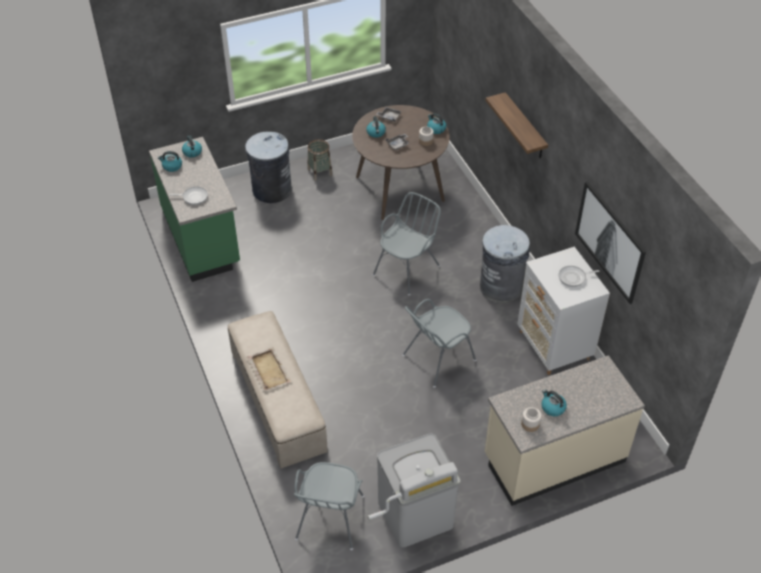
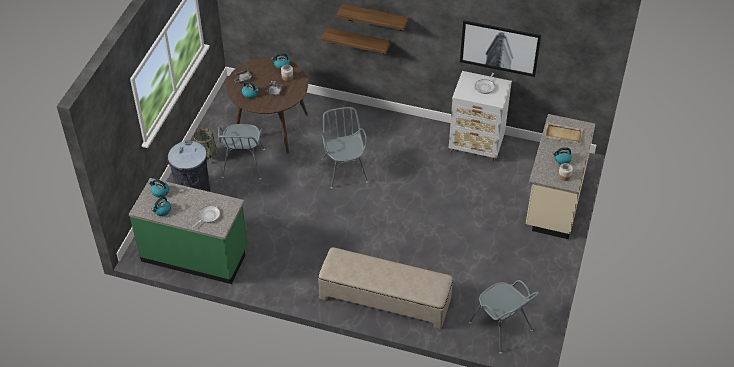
camera: 50 degrees left, 0 degrees up
(269, 370) = (382, 277): beige tray -> beige tray (563, 134)
(414, 516) = (535, 287): grey washing machine -> none
(437, 359) = (432, 202): grey chair -> grey chair (243, 165)
(501, 287) = (407, 137): grey trash can -> none
(510, 148) = (358, 41): none -> shelf

